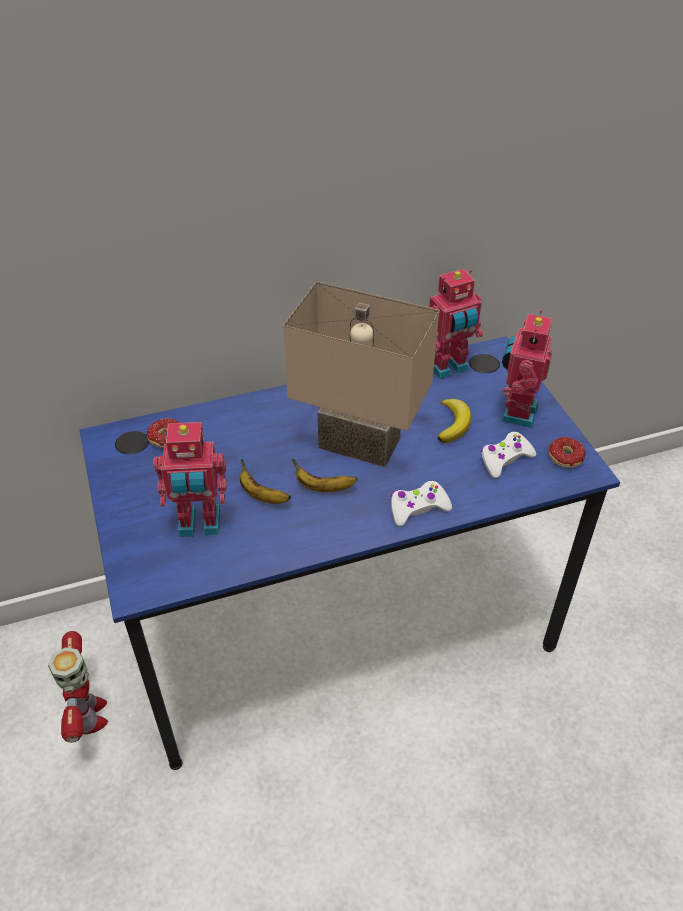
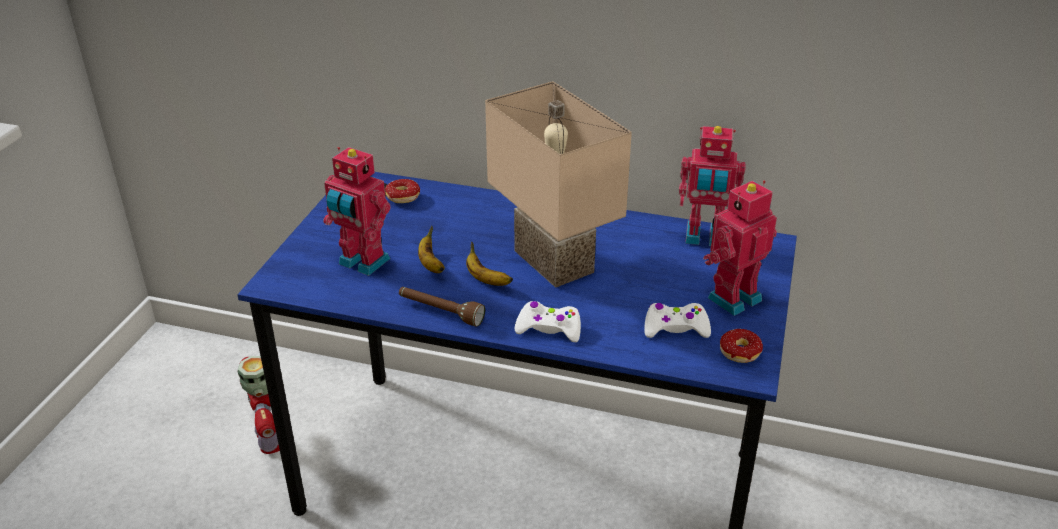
camera: 35 degrees right, 10 degrees down
(90, 716) = (270, 440): toy robot -> toy robot turned 45 degrees counterclockwise
(318, 538) = (440, 312): none -> brown flashlight
(453, 423) = (657, 281): banana -> none

